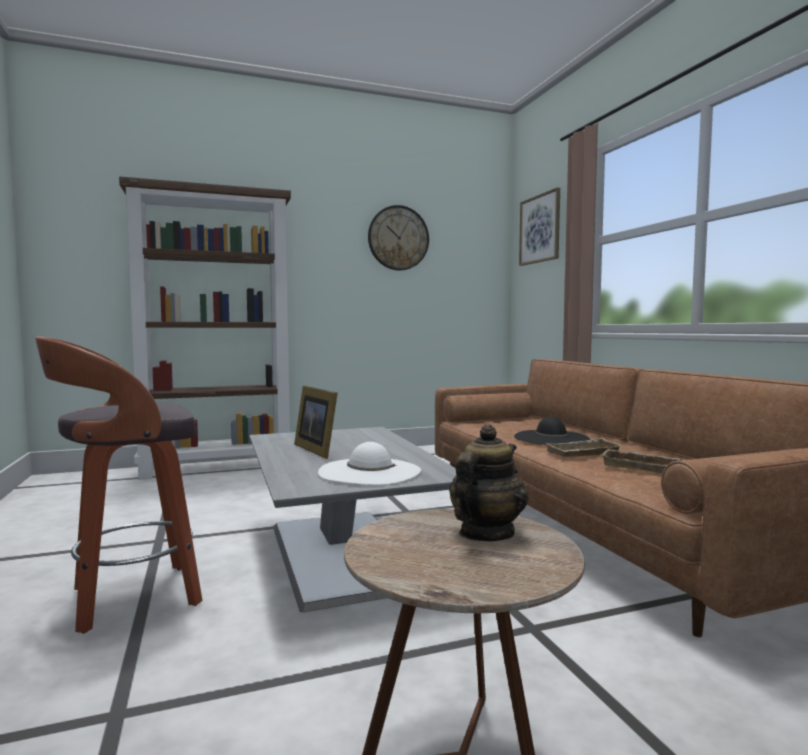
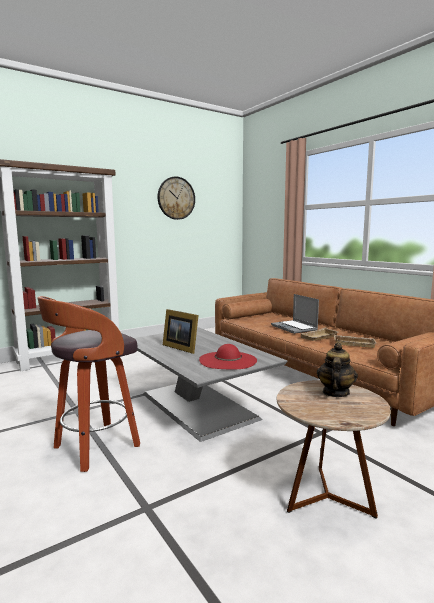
camera: 15 degrees left, 5 degrees up
(369, 471) = (227, 360): white hat -> red hat
(540, 229) = (264, 194): picture -> none
(551, 438) = (294, 328): black hat -> laptop

